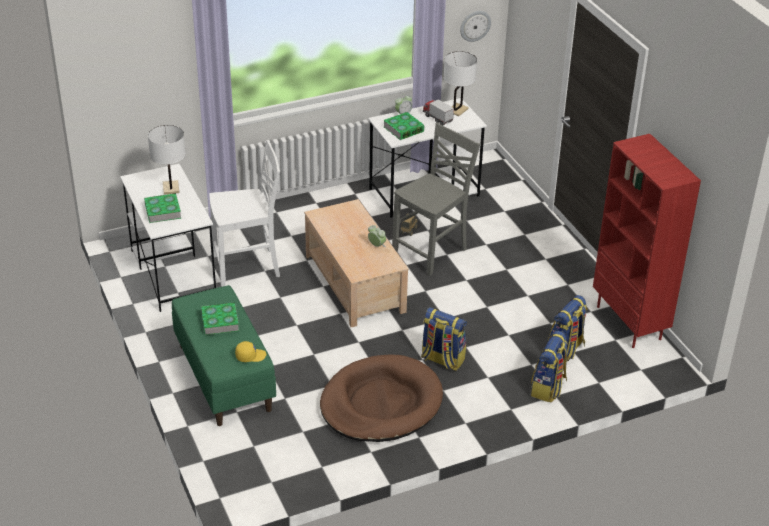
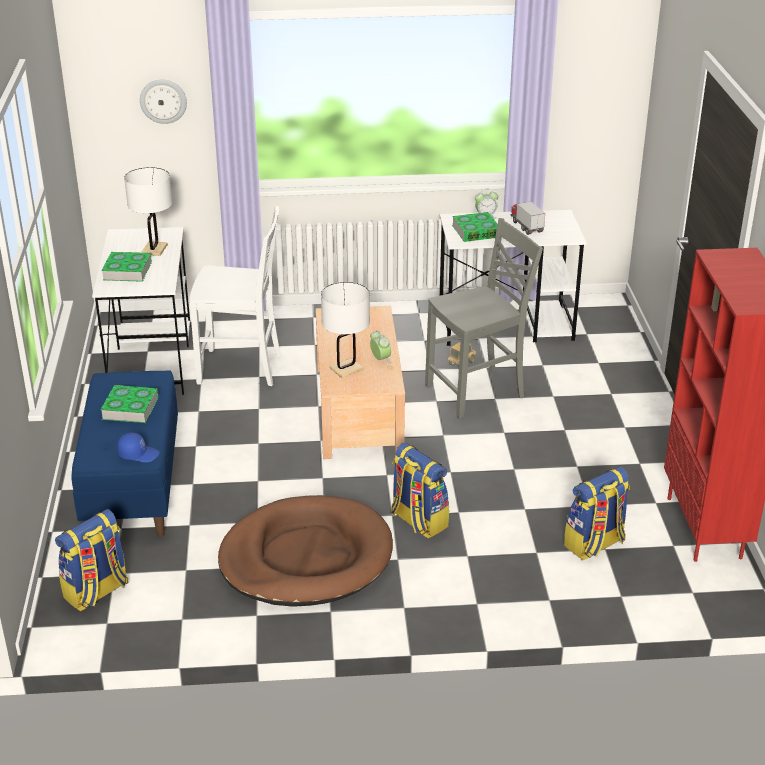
camera: 20 degrees right, 5 degrees down
(223, 377) = (132, 484): green bench -> blue bench
(250, 356) = (138, 454): yellow cap -> blue cap
(457, 110) = (558, 221): white table lamp -> white table lamp (346, 369)
(475, 25) = (599, 115): wall clock -> wall clock (163, 101)
(548, 388) = (544, 588): backpack -> backpack (96, 592)

